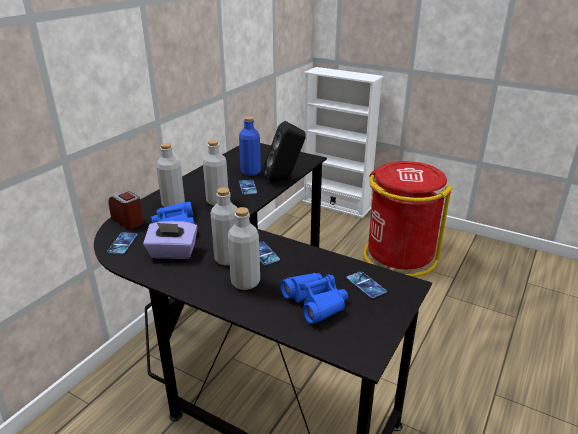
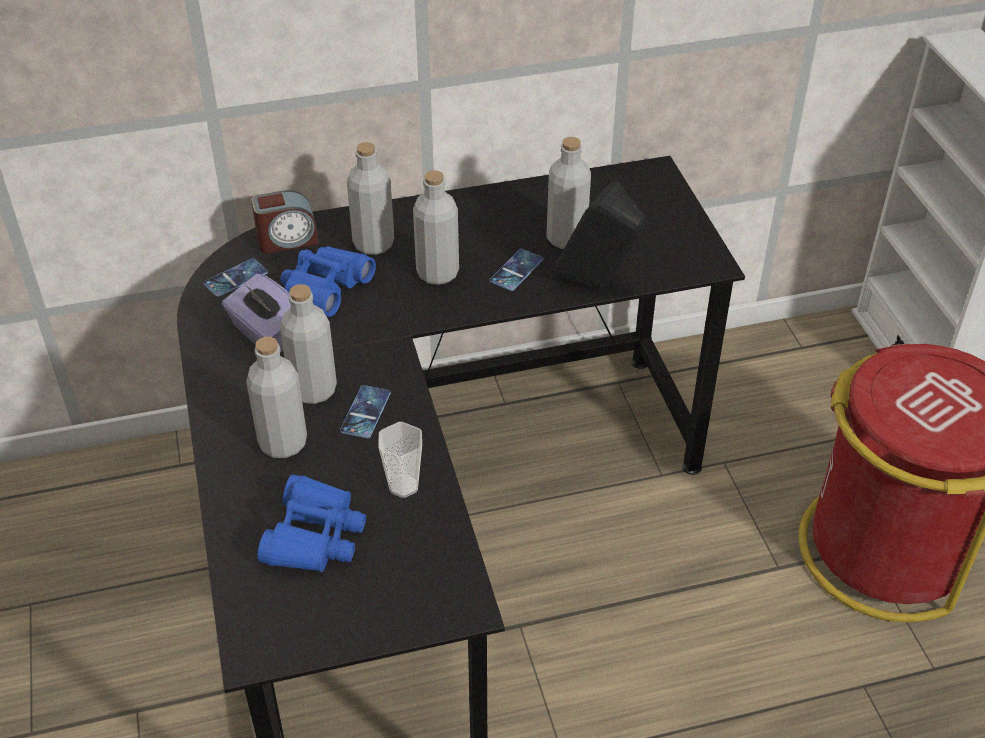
camera: 45 degrees right, 15 degrees up
(128, 220) = (287, 240): alarm clock -> alarm clock turned 75 degrees clockwise
(250, 172) = (566, 238): blue bottle -> grey bottle
(320, 266) = (403, 486): none -> cup
(366, 285) = (412, 560): phone -> none

